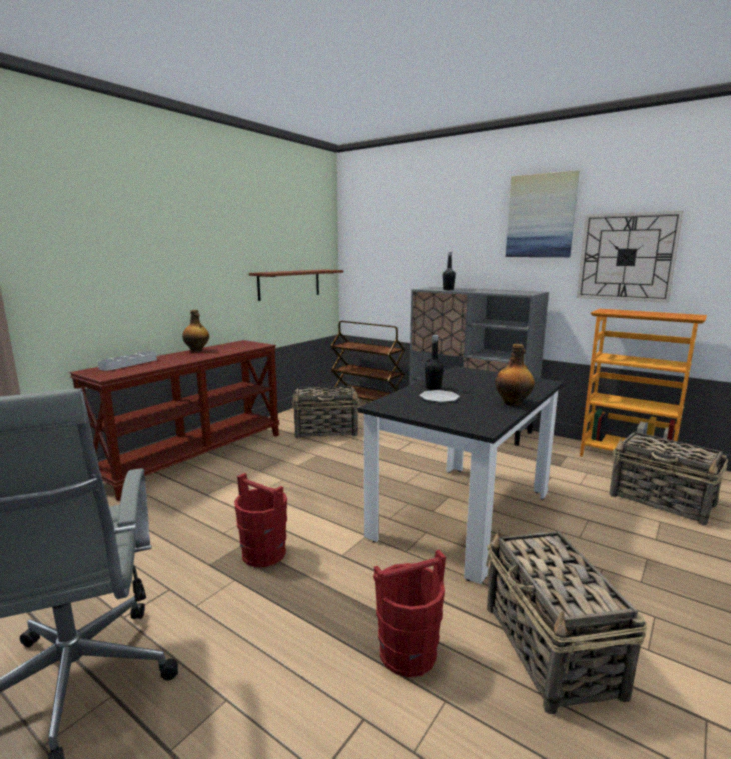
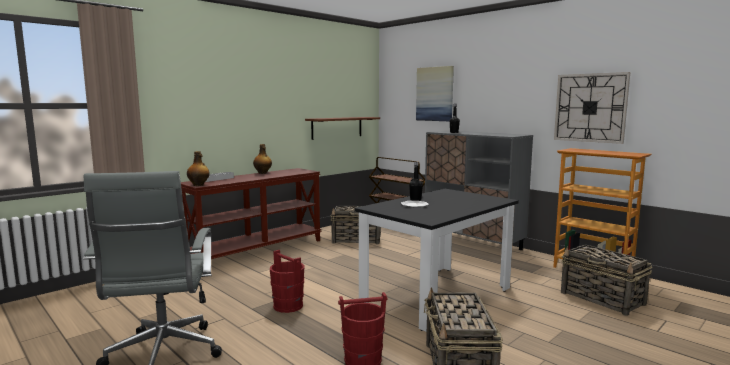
camera: 10 degrees right, 5 degrees down
(513, 403) = (465, 210): bottle -> bottle (198, 185)
(541, 216) = (526, 76): picture -> picture (435, 94)

